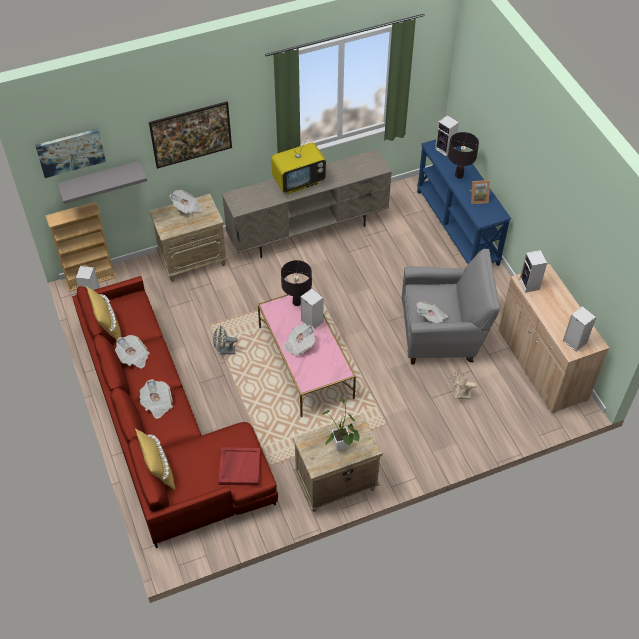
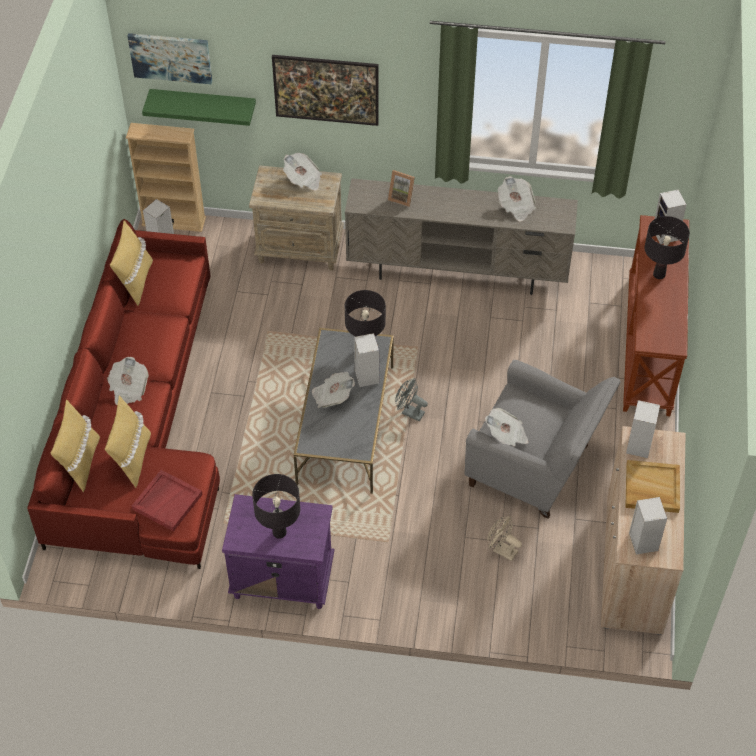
camera: 30 degrees right, 0 degrees up
(100, 180) = (203, 104): grey shelf -> green shelf
(133, 357) = (138, 326): newspaper -> newspaper (516, 206)
(194, 450) = (132, 459): none -> yellow pillow
(224, 351) = (263, 369): grey fan -> grey fan (409, 412)
(299, 181) = (451, 201): television -> none
(305, 362) = (345, 424): pink coffee table -> grey coffee table
(335, 484) = (281, 579): beige nightstand -> purple nightstand
(341, 448) = (279, 533): potted plant -> black table lamp
(458, 227) = (650, 346): blue console table -> brown console table
(478, 198) = (662, 314): picture frame -> picture frame (402, 197)
(555, 307) = (651, 488): none -> beige tray

